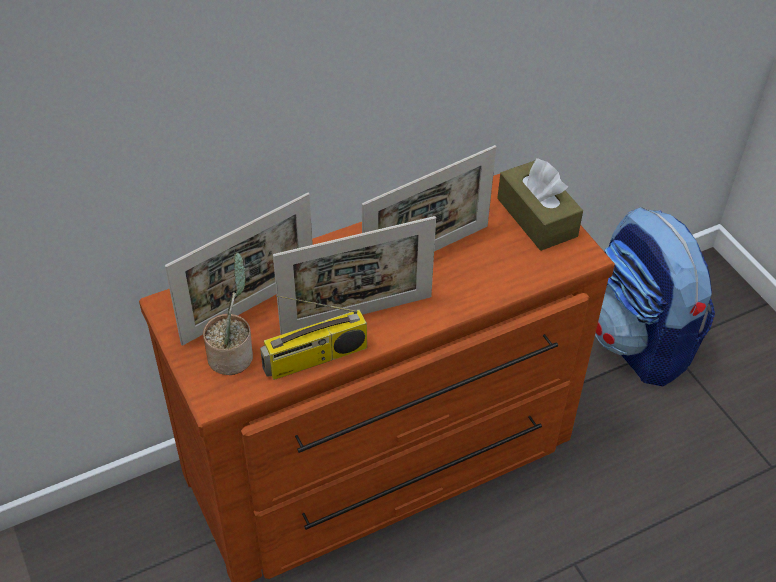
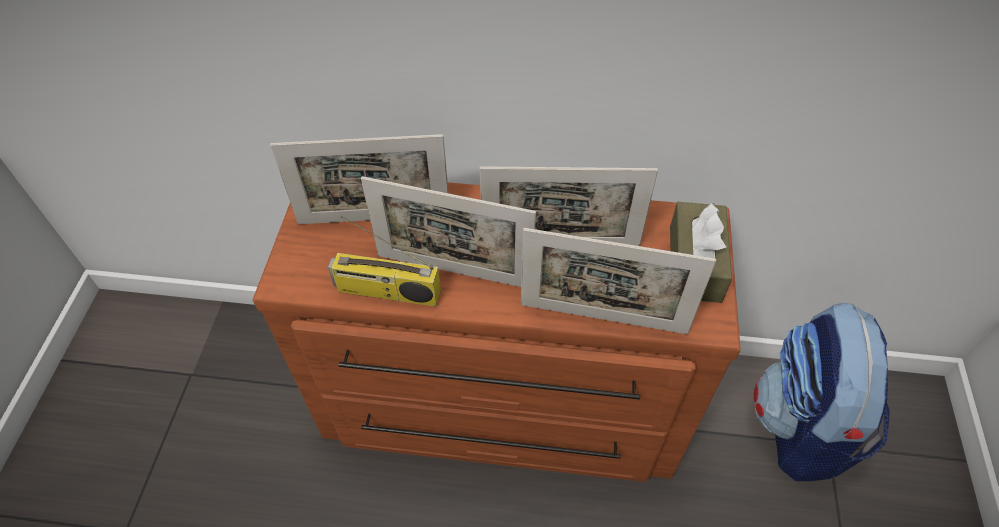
camera: 35 degrees right, 5 degrees up
(233, 355) = (327, 253): potted plant -> none
(503, 290) = (603, 318): none -> picture frame

